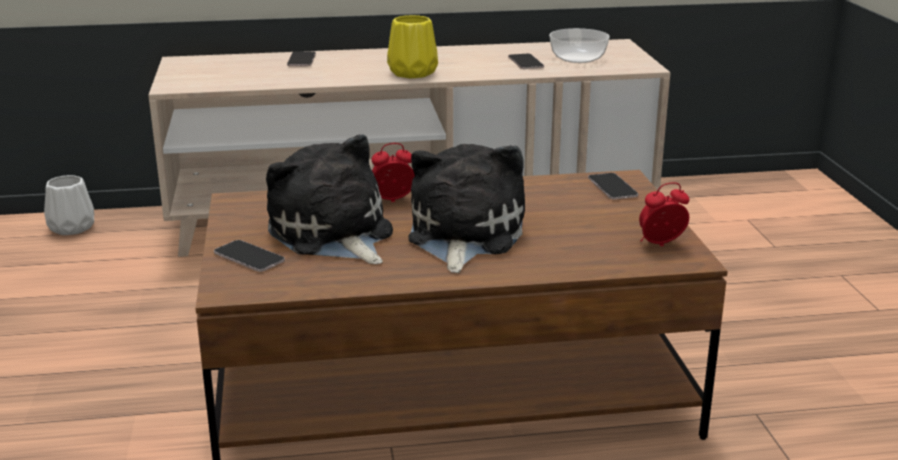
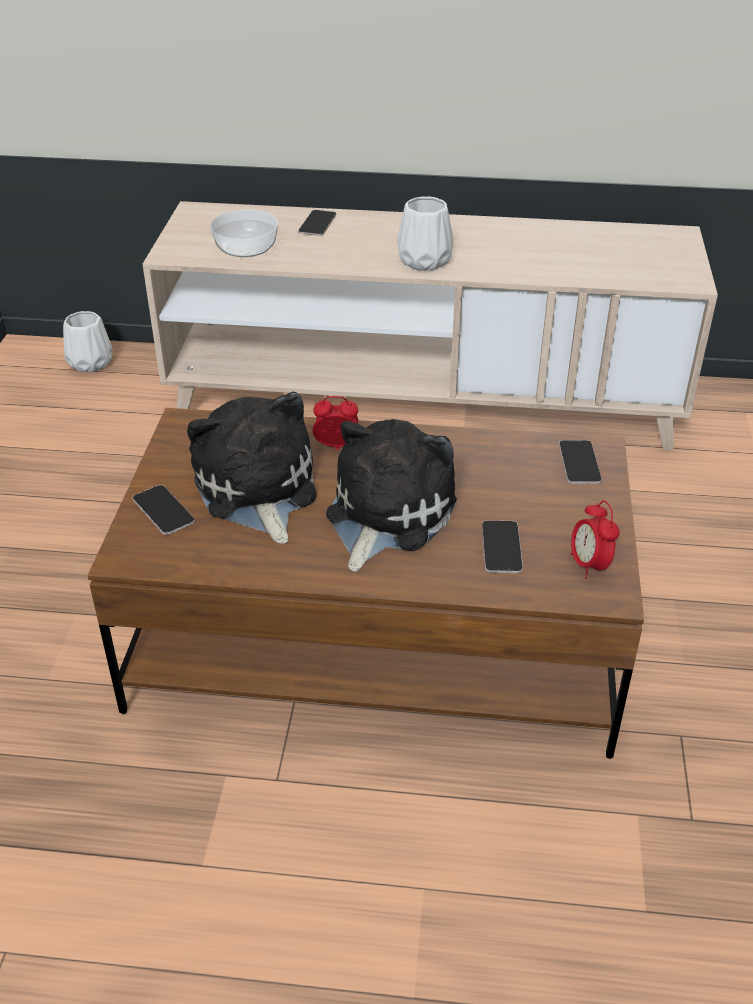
camera: 15 degrees right, 15 degrees up
(413, 72) = (425, 260): yellow vase -> white vase
(525, 62) = (557, 257): phone -> phone (501, 547)
(577, 58) = (620, 257): bowl -> bowl (245, 249)
(660, 244) = (589, 565): alarm clock -> alarm clock turned 105 degrees counterclockwise

